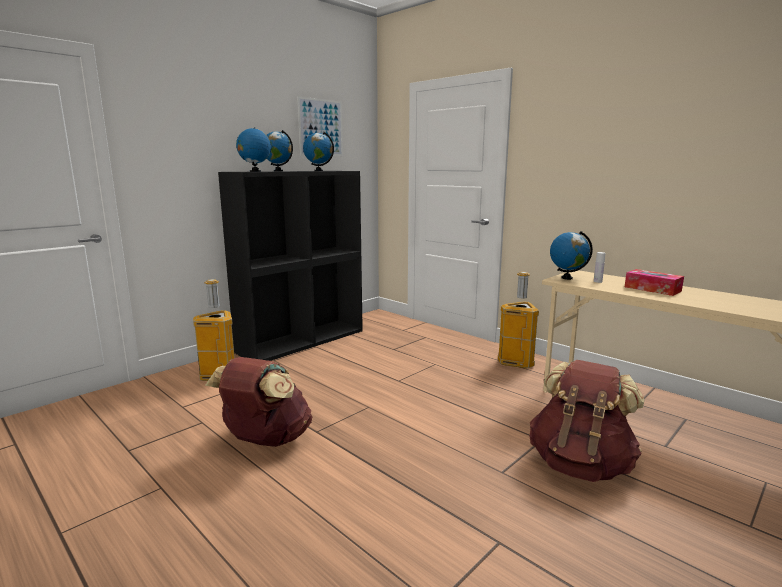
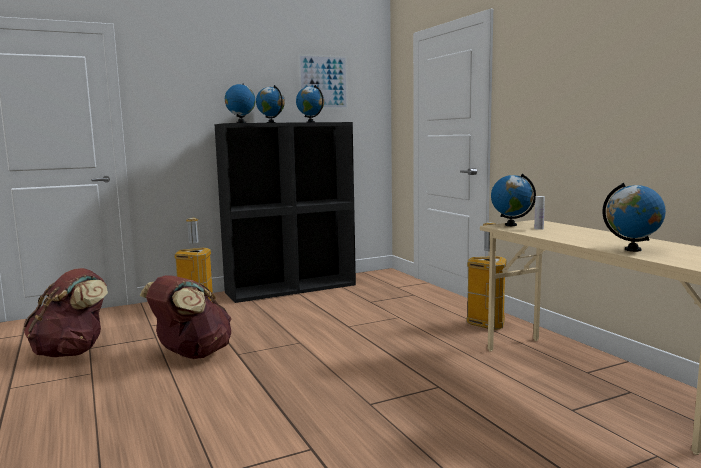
camera: 20 degrees right, 5 degrees down
(580, 464) = (456, 410): brown backpack -> brown backpack (72, 352)
(652, 289) = (586, 236): tissue box -> none
(719, 304) = (632, 250): none -> globe

